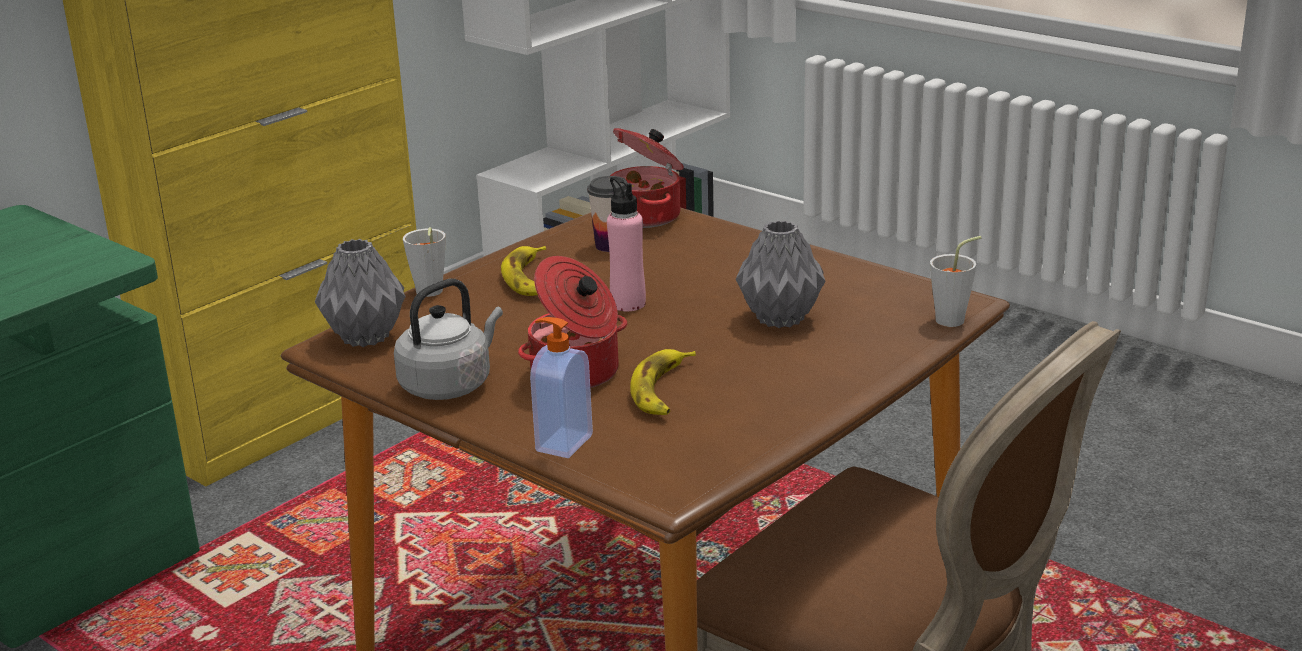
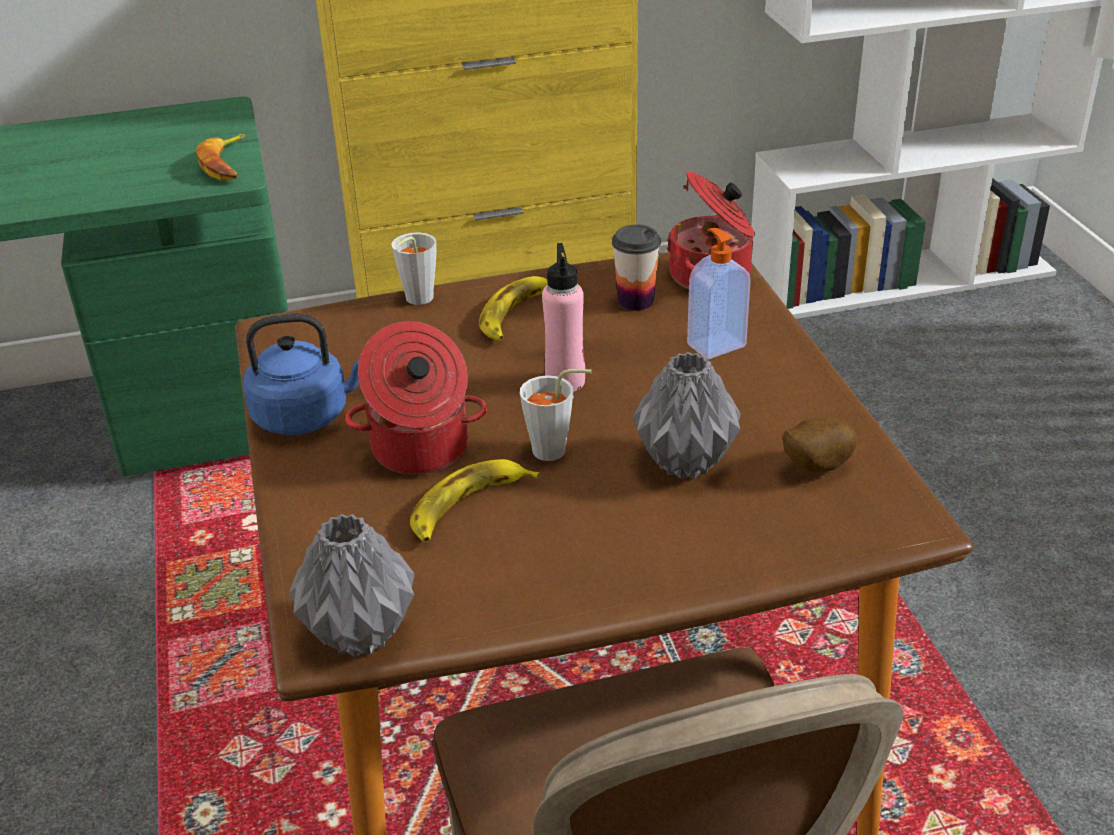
camera: 35 degrees right, 10 degrees up
(88, 255) = (227, 164): none -> banana
(365, 337) = (310, 330): grey vase -> grey vase (361, 633)
(449, 385) = (306, 416): grey kettle -> blue kettle
(562, 443) = (309, 531): soap dispenser -> soap dispenser (715, 344)
(866, 294) = (814, 467): none -> potato
(955, 319) = (873, 545): grey cup -> grey cup (557, 451)

